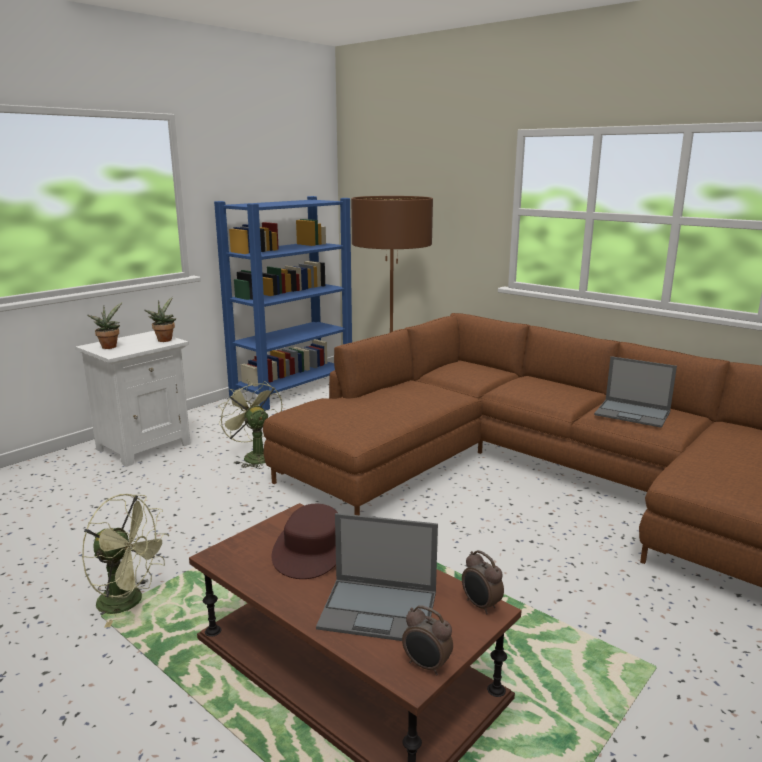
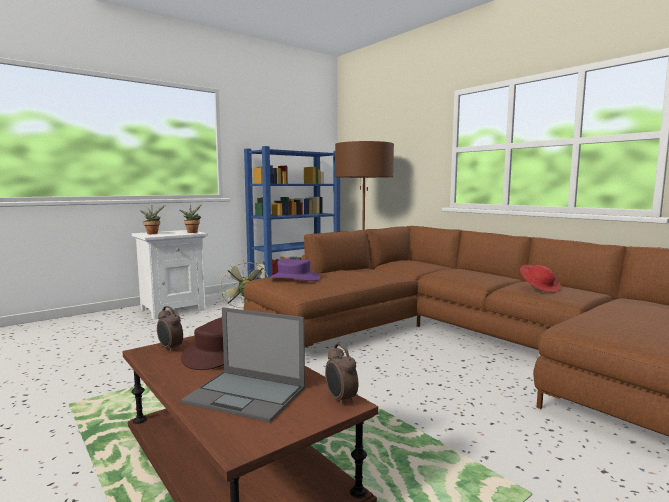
camera: 10 degrees right, 10 degrees down
(129, 602) = (96, 397): green fan -> none
(333, 412) = (294, 278): none -> purple hat
(426, 666) = (259, 439): alarm clock -> alarm clock (170, 349)
(633, 413) = (539, 288): laptop -> red hat

